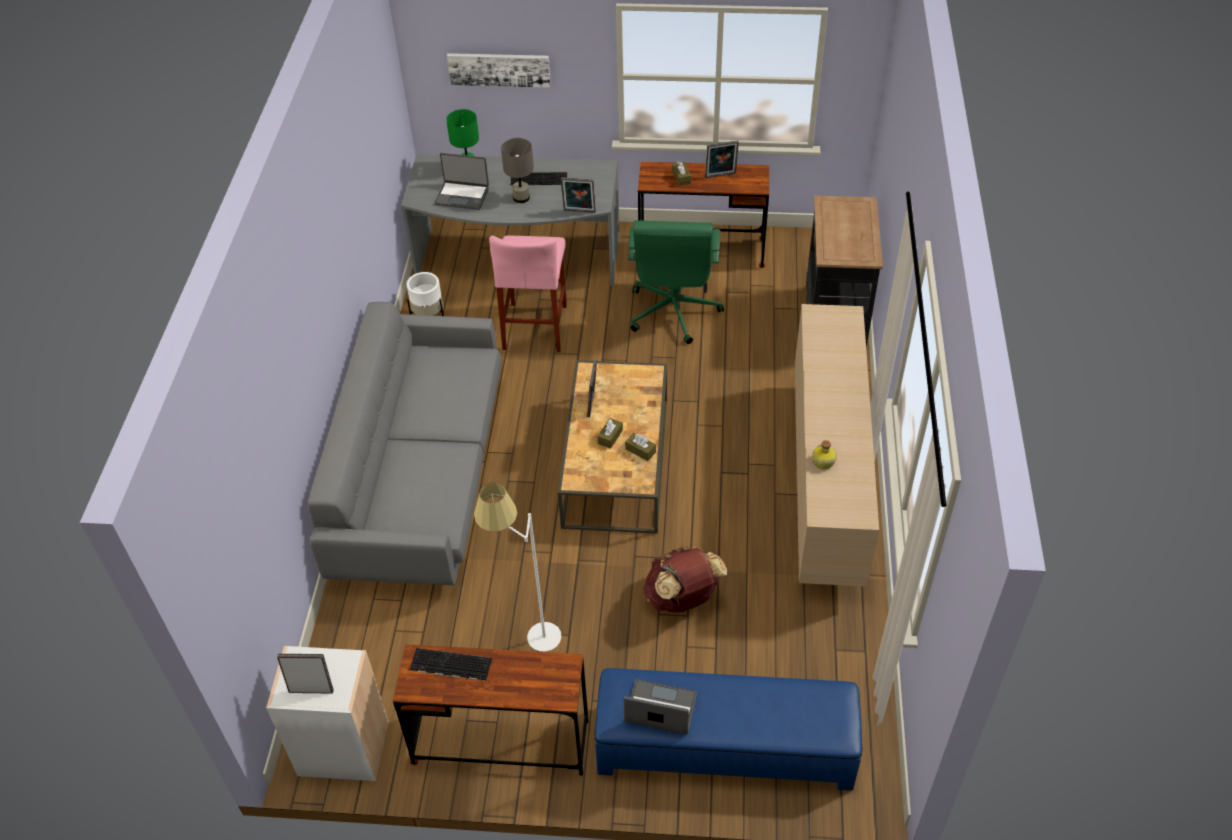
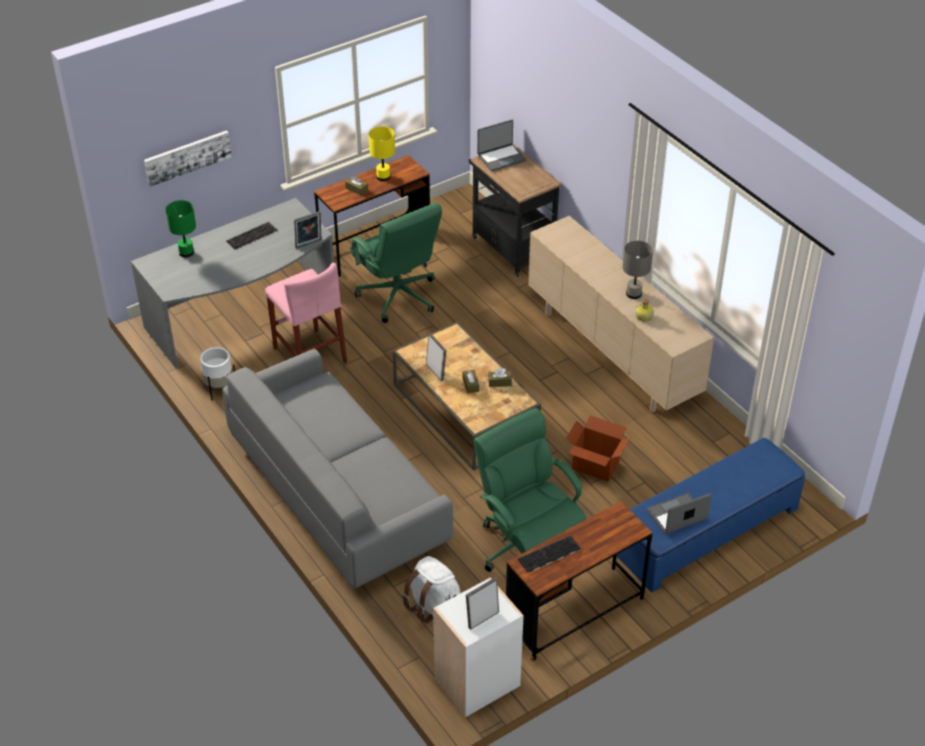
camera: 40 degrees left, 5 degrees down
(386, 643) = (434, 606): none -> white backpack
(462, 196) = (205, 273): laptop -> laptop (501, 158)
(521, 197) = (253, 254): grey table lamp -> grey table lamp (633, 294)
(528, 640) = (526, 547): white floor lamp -> green office chair
(682, 598) = (595, 466): brown backpack -> cardboard box
(720, 176) = (383, 176): picture frame -> yellow table lamp

